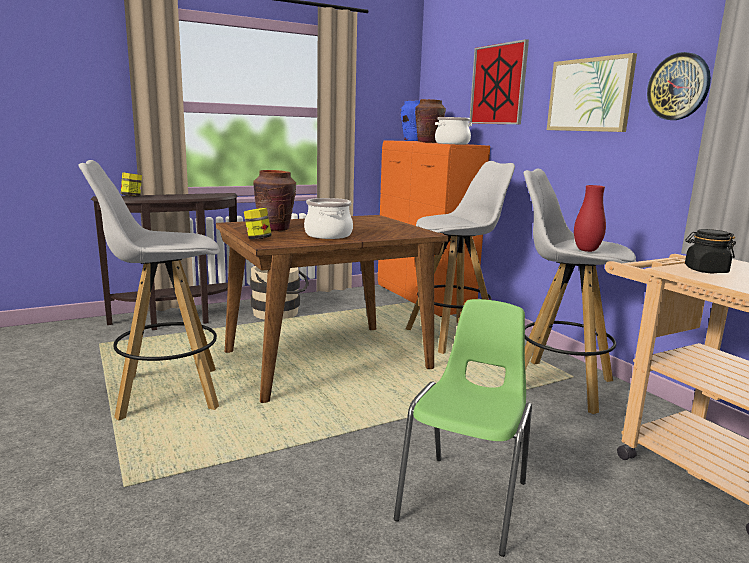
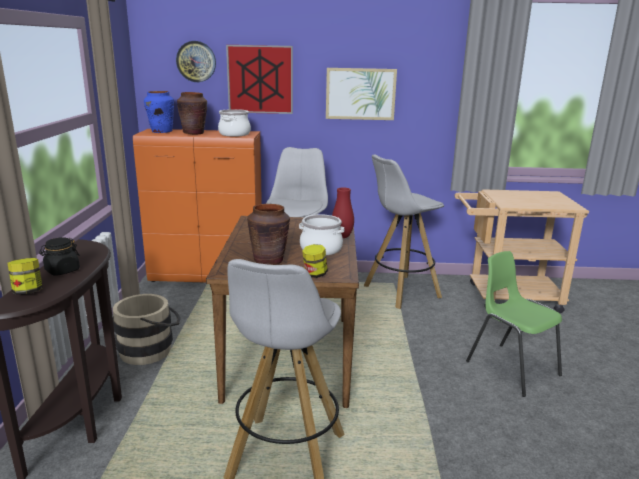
camera: 60 degrees left, 5 degrees up
(586, 250) = (429, 203): red vase -> red vase (342, 237)
(678, 86) = (428, 92): wall clock -> wall clock (196, 61)
(705, 270) = (511, 201): black jar -> black jar (62, 270)

